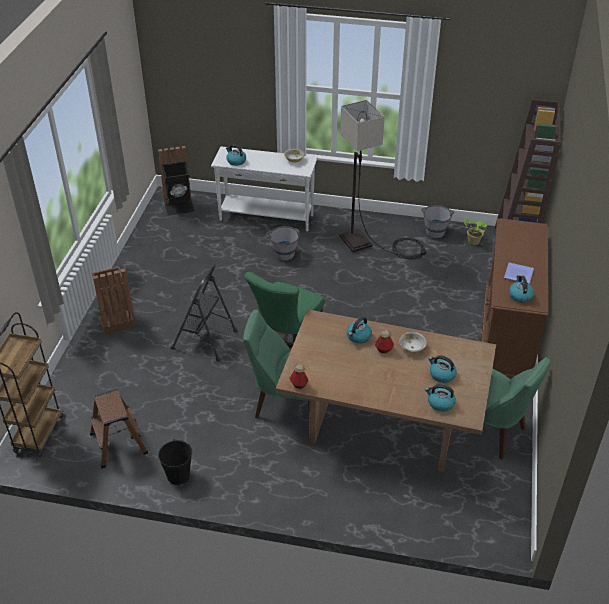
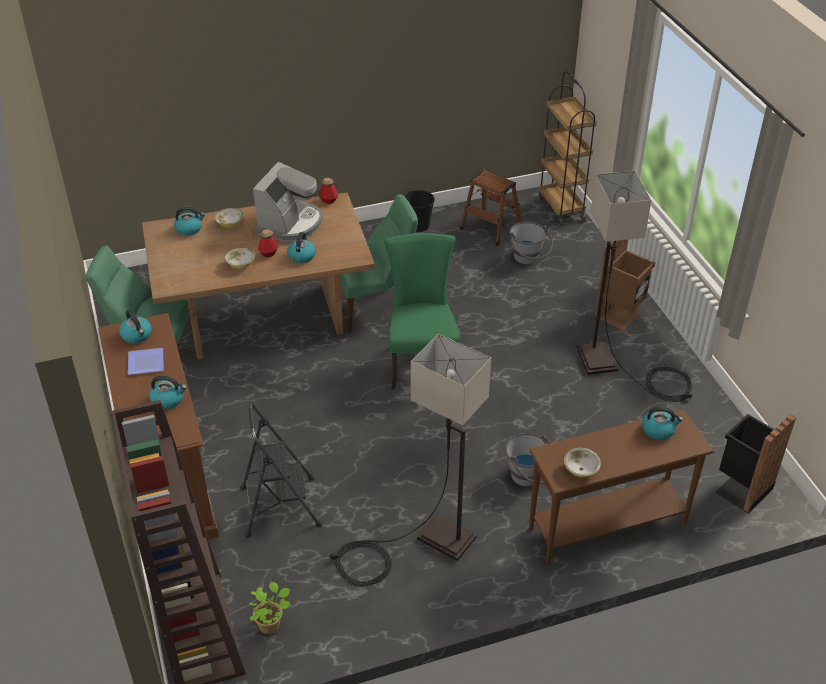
camera: 150 degrees right, 0 degrees up
(158, 280) = (635, 374): none -> floor lamp
(206, 340) = (509, 332): black step ladder -> black step ladder (277, 506)
(267, 217) = (607, 528): white console table -> brown console table
(348, 372) = (290, 224): none -> coffee machine
(401, 394) = (230, 224): none -> bowl
(435, 230) = (342, 623): grey bucket -> grey bucket (528, 260)
(441, 375) = (198, 251): kettle -> kettle (168, 399)

